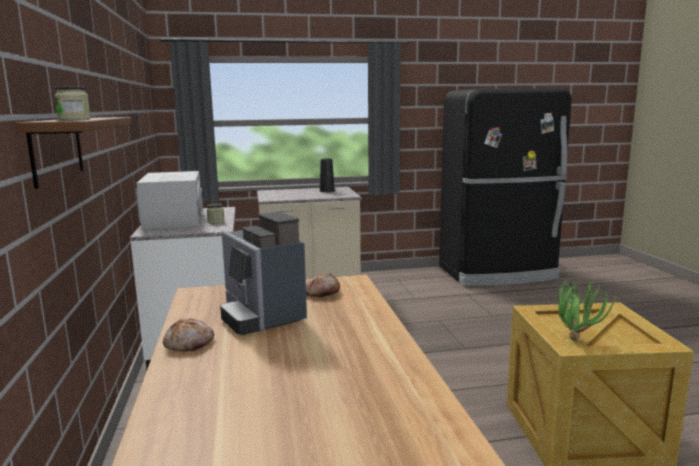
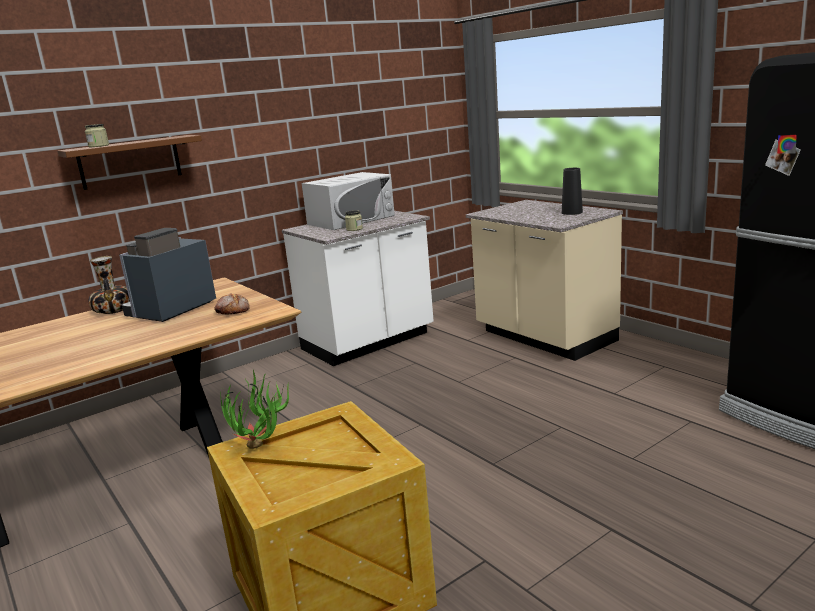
camera: 65 degrees right, 5 degrees up
(189, 343) = (113, 310): bread -> vase

